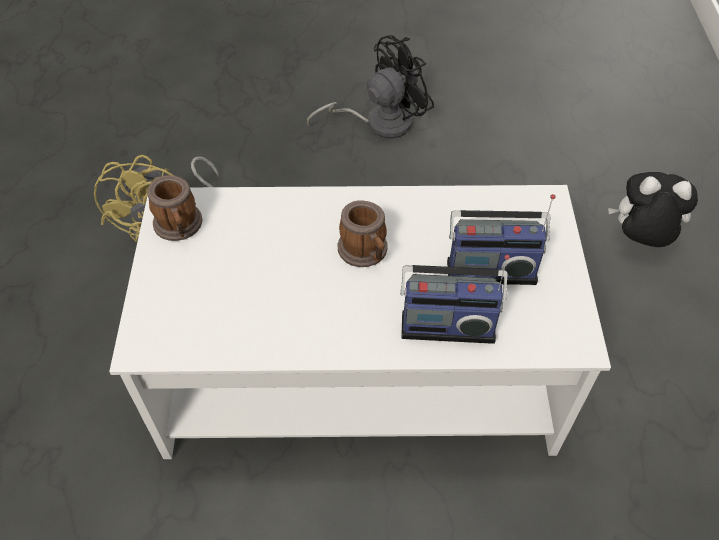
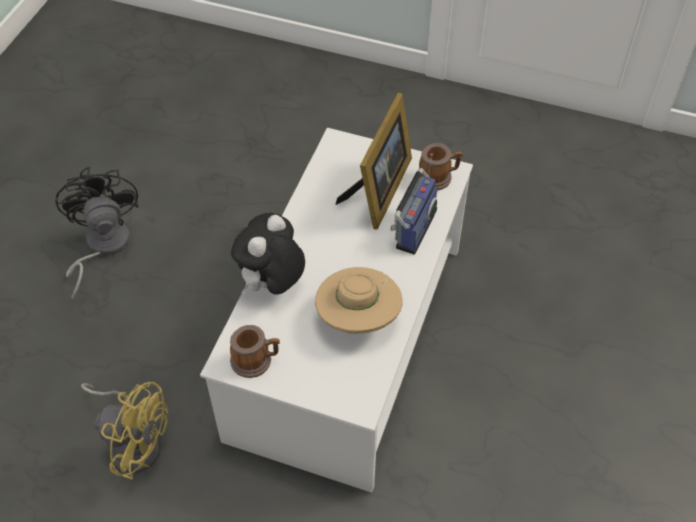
camera: 70 degrees left, 0 degrees up
(272, 306) = (358, 318): none -> beige hat
(365, 252) = (335, 252): mug -> mug (438, 177)
(490, 268) = (379, 191): radio -> picture frame
(639, 239) = (314, 136): plush toy -> plush toy (271, 285)

